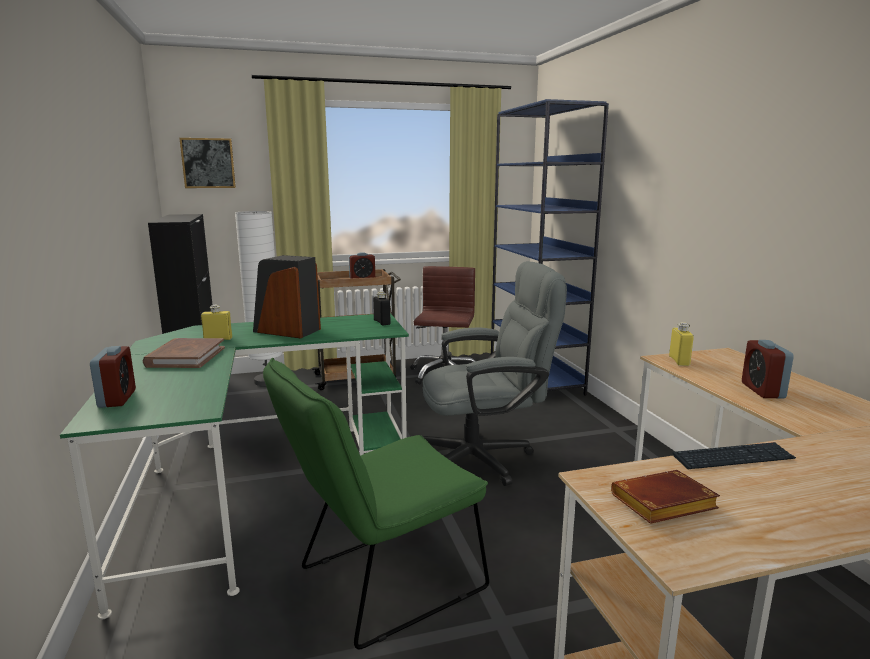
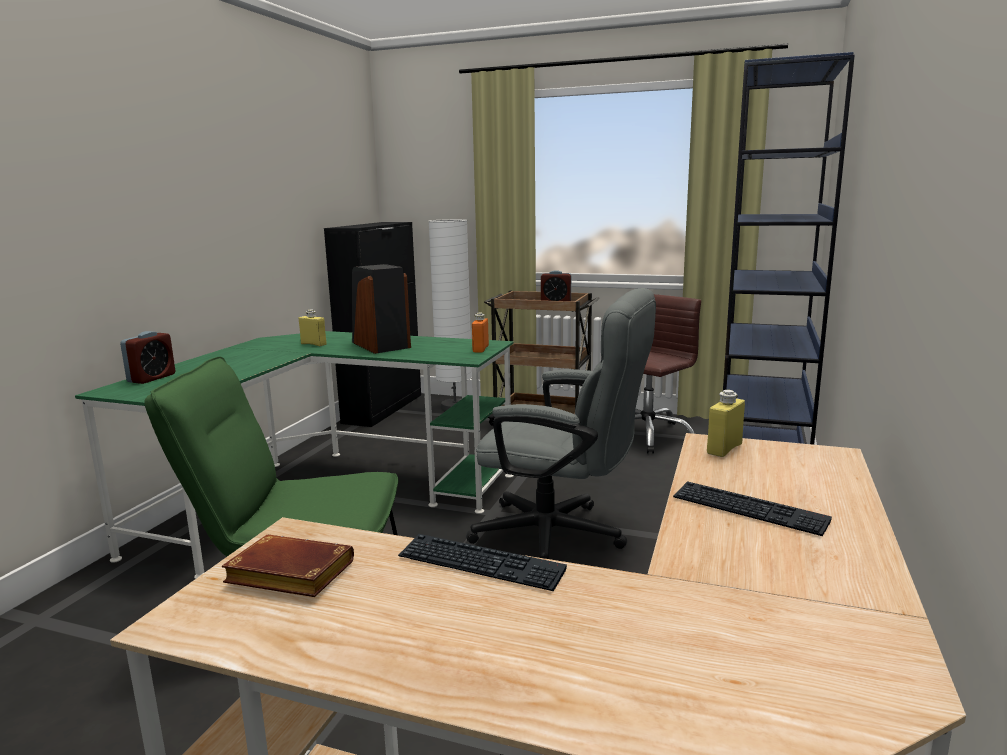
camera: 35 degrees right, 0 degrees up
(186, 357) = (259, 355): brown book -> none
(208, 163) = (421, 168): picture -> none
(382, 322) = (480, 349): black bottle -> orange bottle
(762, 390) = (748, 510): alarm clock -> keyboard

